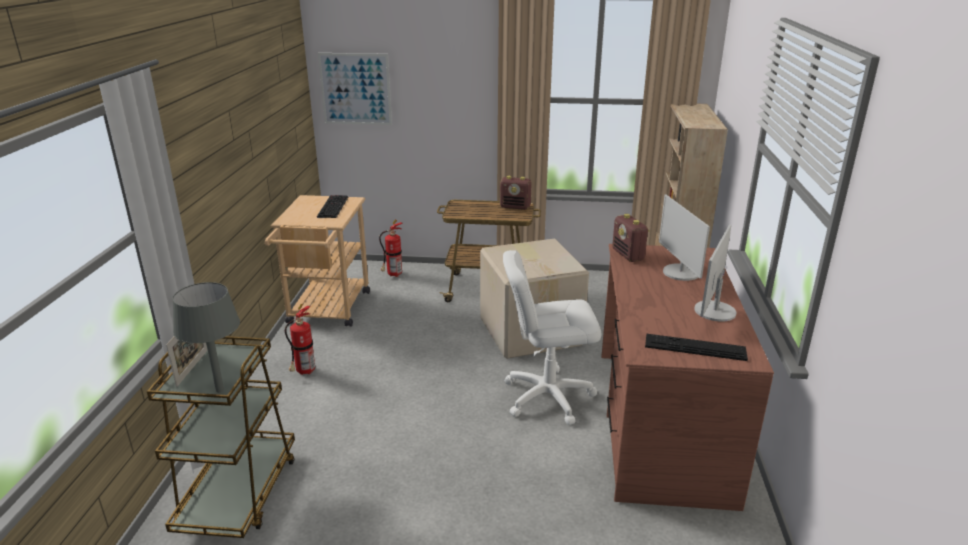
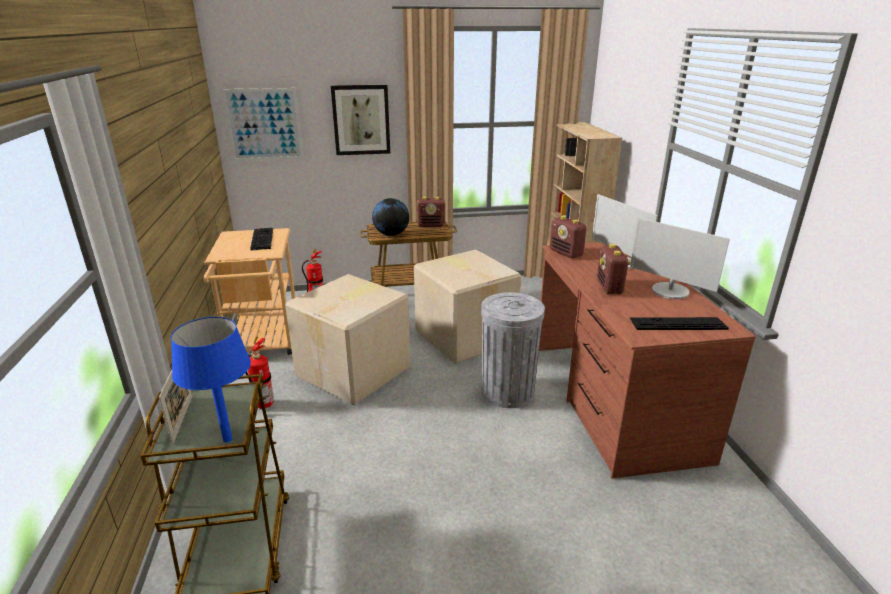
camera: 15 degrees left, 0 degrees up
(220, 390) = (228, 439): grey table lamp -> blue table lamp
(403, 352) = (355, 371): none -> cardboard box
(453, 89) = (361, 120): none -> picture
(468, 213) = (391, 234): none -> globe
(547, 396) = (507, 392): white office chair -> grey trash can
(649, 298) = (609, 287): none -> radio
(714, 311) = (670, 291): monitor -> monitor turned 60 degrees counterclockwise

